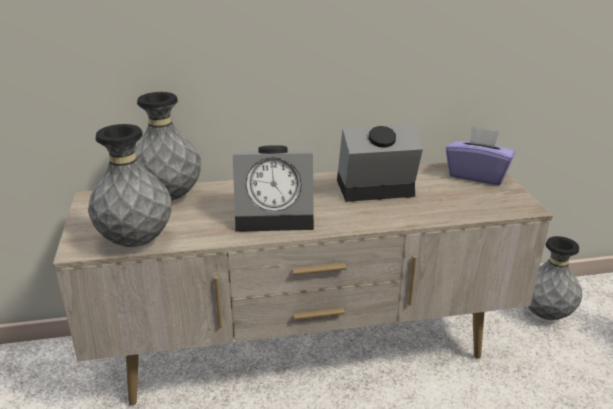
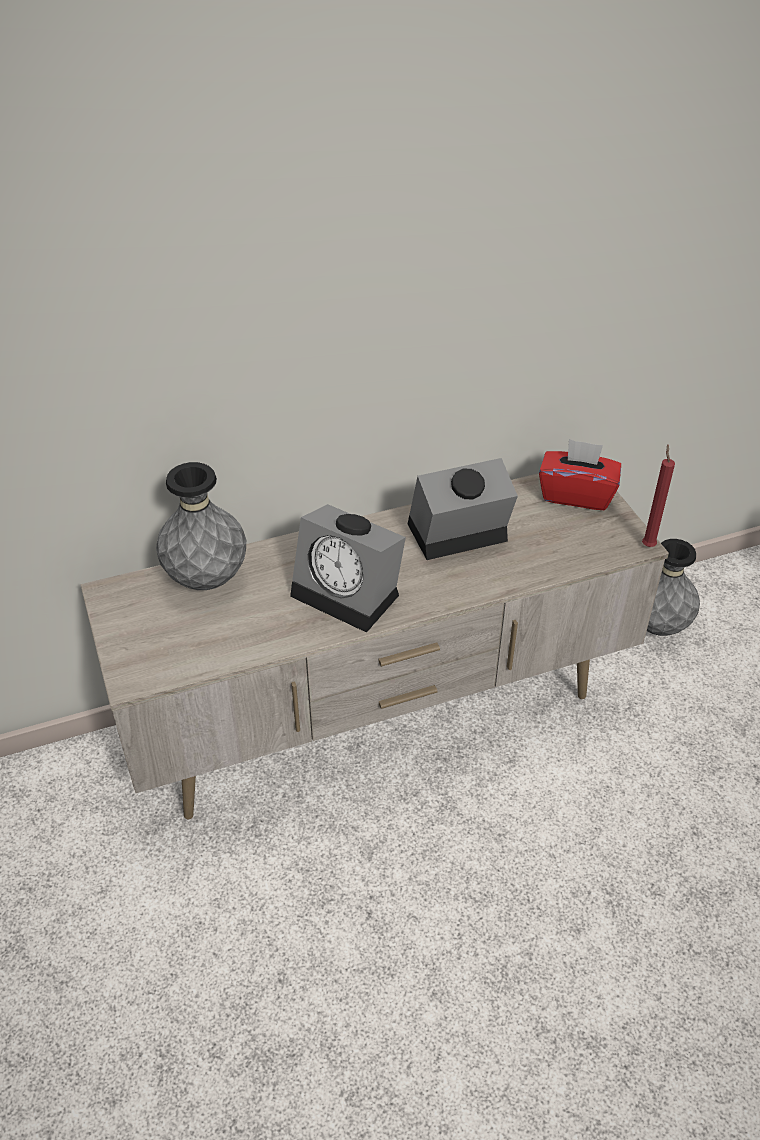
camera: 10 degrees left, 15 degrees up
(136, 242) = (196, 659): grey vase -> none
(277, 215) = (350, 593): alarm clock -> alarm clock turned 45 degrees clockwise
(477, 175) = (576, 494): purple tissue box -> red tissue box
(534, 208) = (648, 544): none -> red candle

